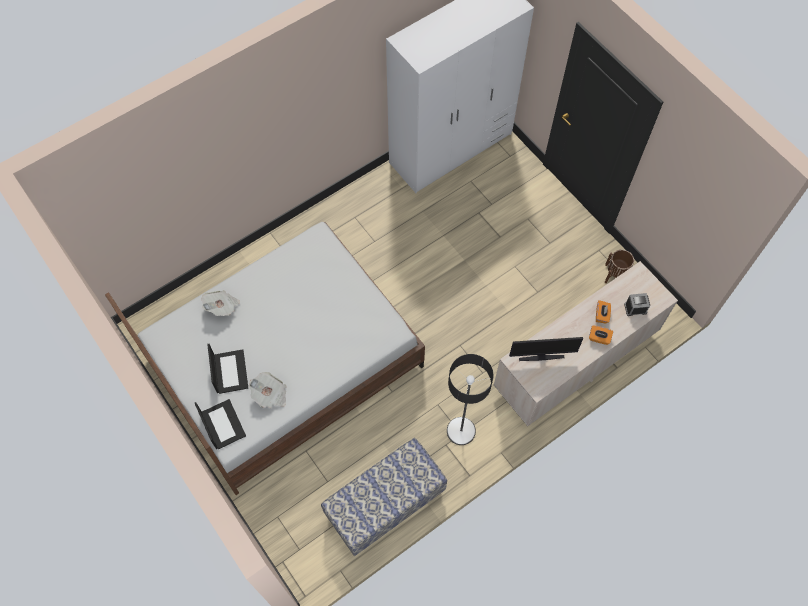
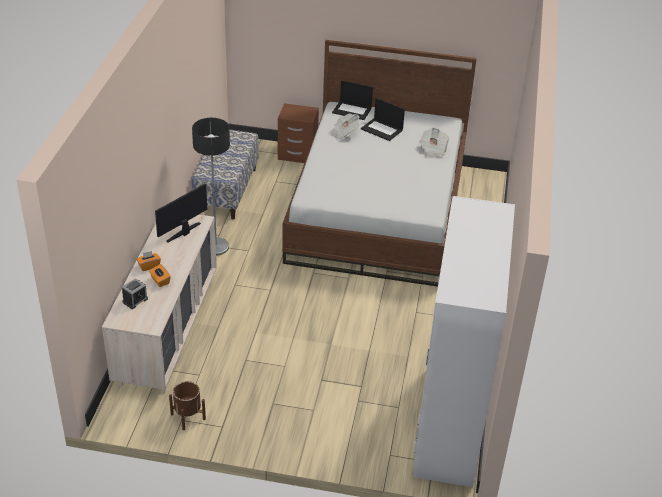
camera: 135 degrees right, 25 degrees down
(266, 507) = (297, 154): none -> brown nightstand

